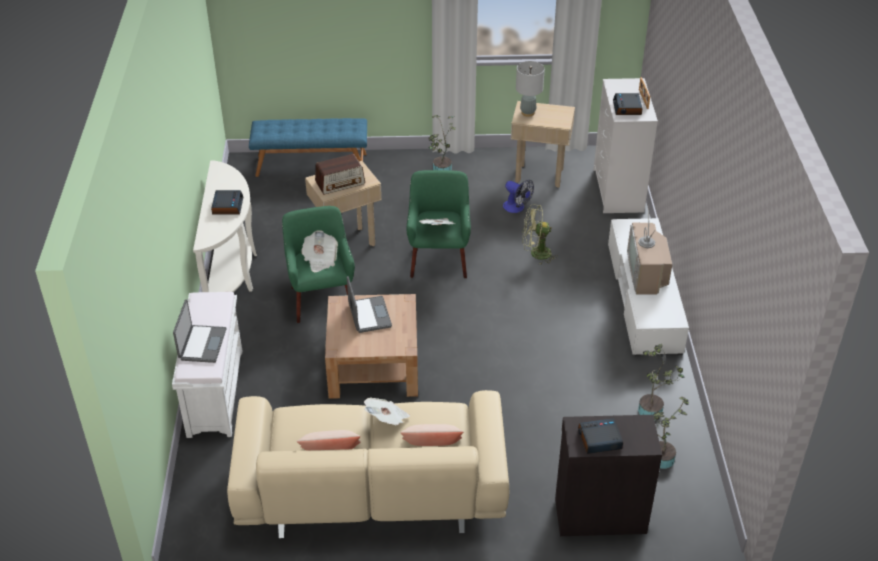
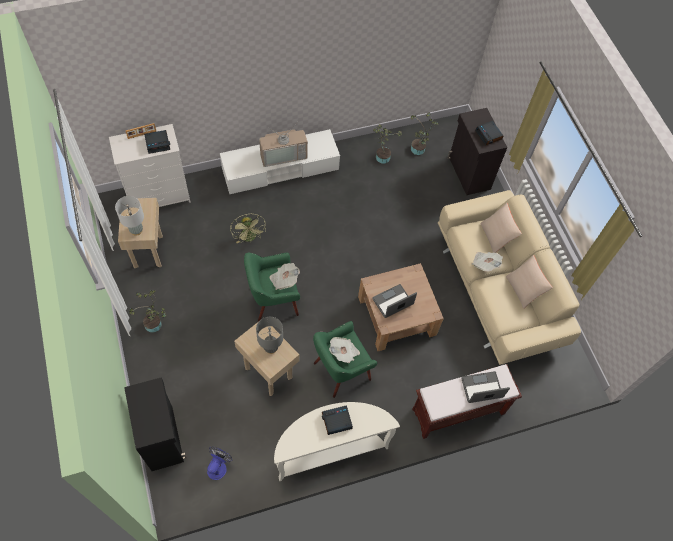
camera: 110 degrees left, 20 degrees up
(215, 391) = (457, 412): white bench -> brown bench
(311, 164) = (163, 437): blue bench -> black cabinet
(340, 183) = (271, 348): radio -> grey table lamp
(517, 208) = (196, 259): fan -> fan (218, 466)

